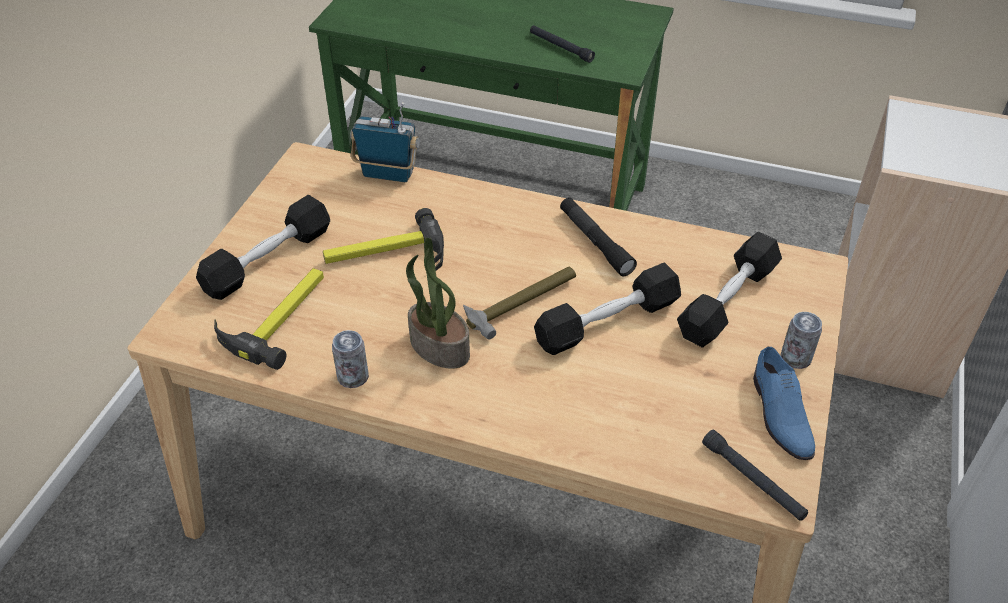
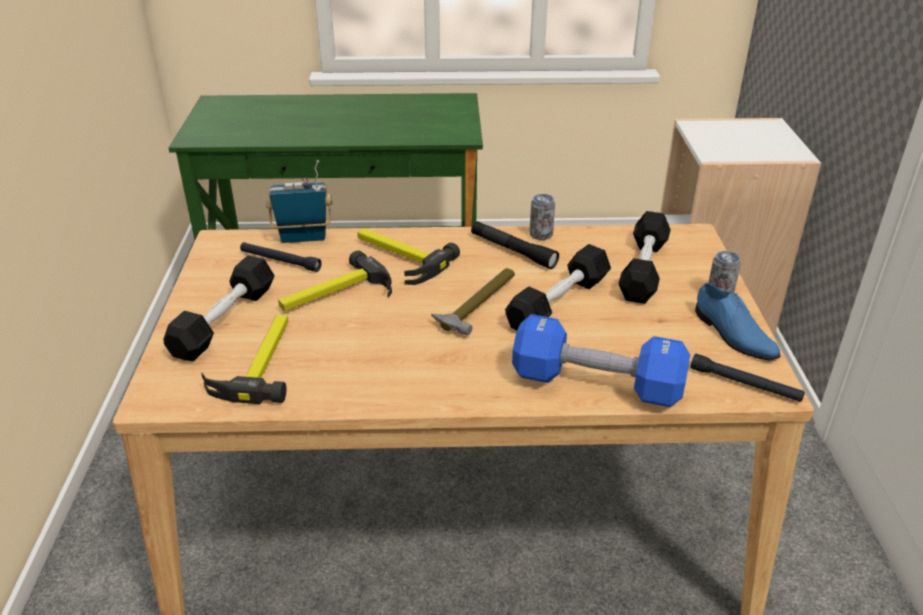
camera: 20 degrees left, 10 degrees down
(353, 377) = (359, 392): can -> can (541, 235)
(438, 347) = (424, 352): potted plant -> none
(470, 223) = (398, 258): none -> hammer
(560, 48) = (402, 130): black flashlight -> black flashlight (280, 261)
(591, 434) = (596, 384): none -> blue dumbbell

